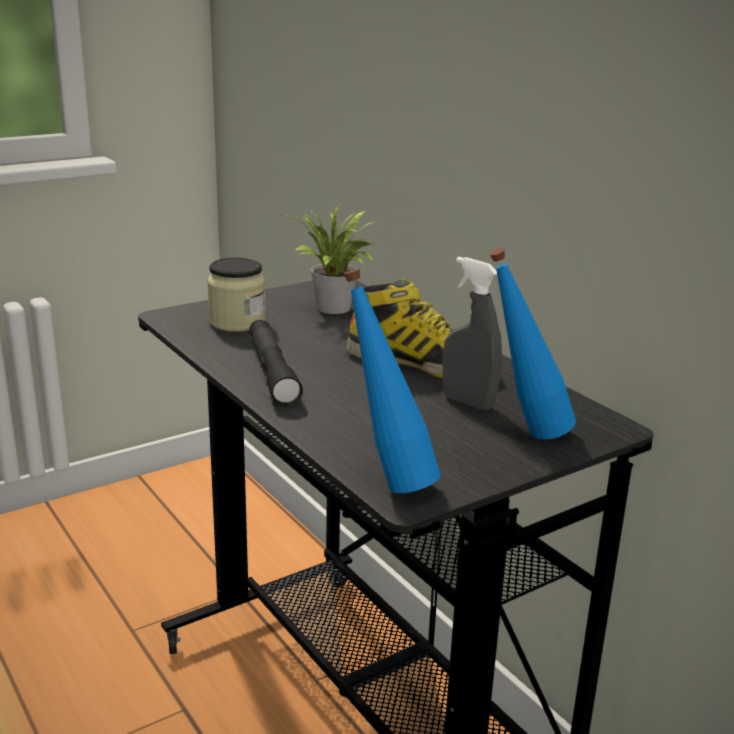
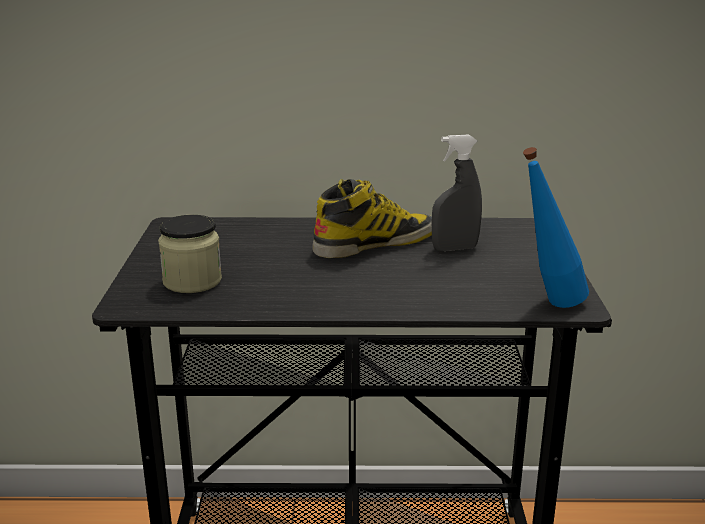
camera: 55 degrees left, 0 degrees up
(272, 372) = (320, 294): black flashlight -> none
(334, 309) = (227, 240): potted plant -> none
(524, 434) = (518, 248): blue bottle -> none

